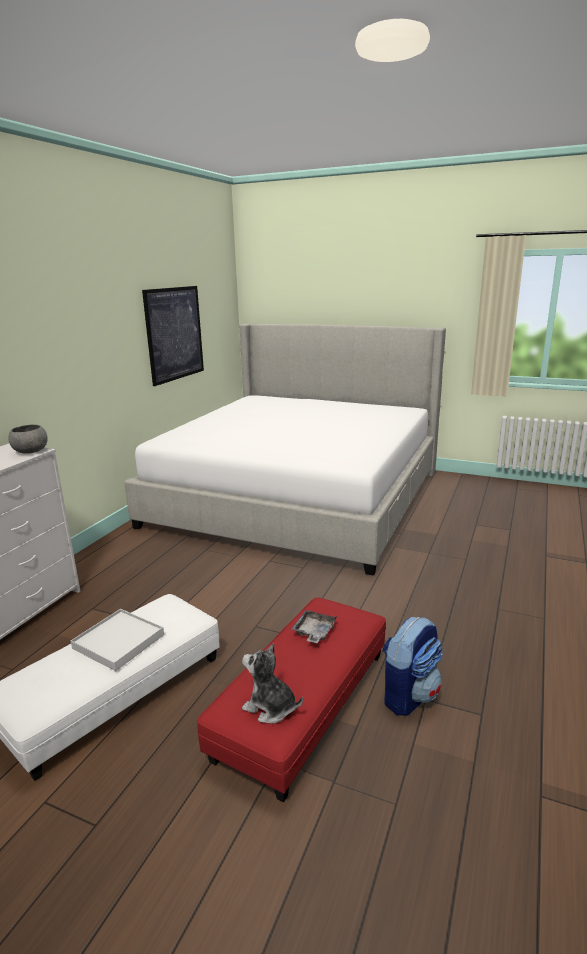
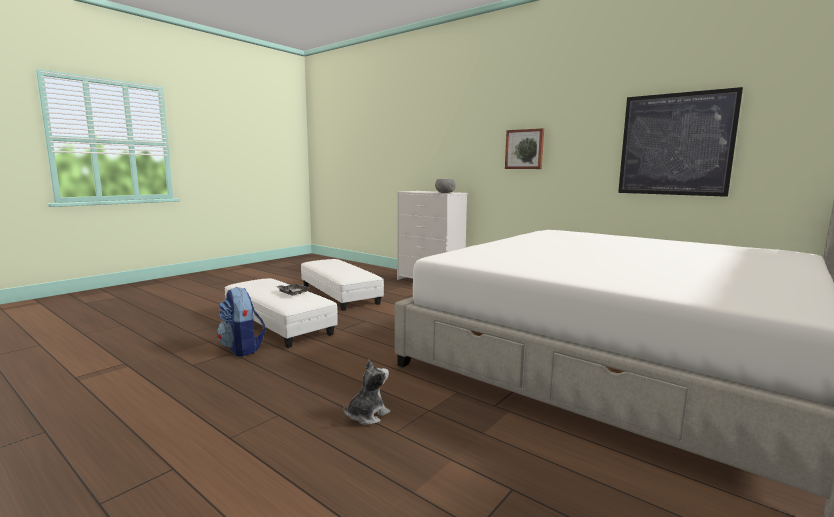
camera: 105 degrees right, 10 degrees down
(66, 356) = (524, 149): none -> picture
(118, 641) = (340, 267): white tray -> none
(270, 707) = (252, 283): plush toy -> plush toy (367, 415)
(303, 704) = (278, 324): red ottoman -> white ottoman

